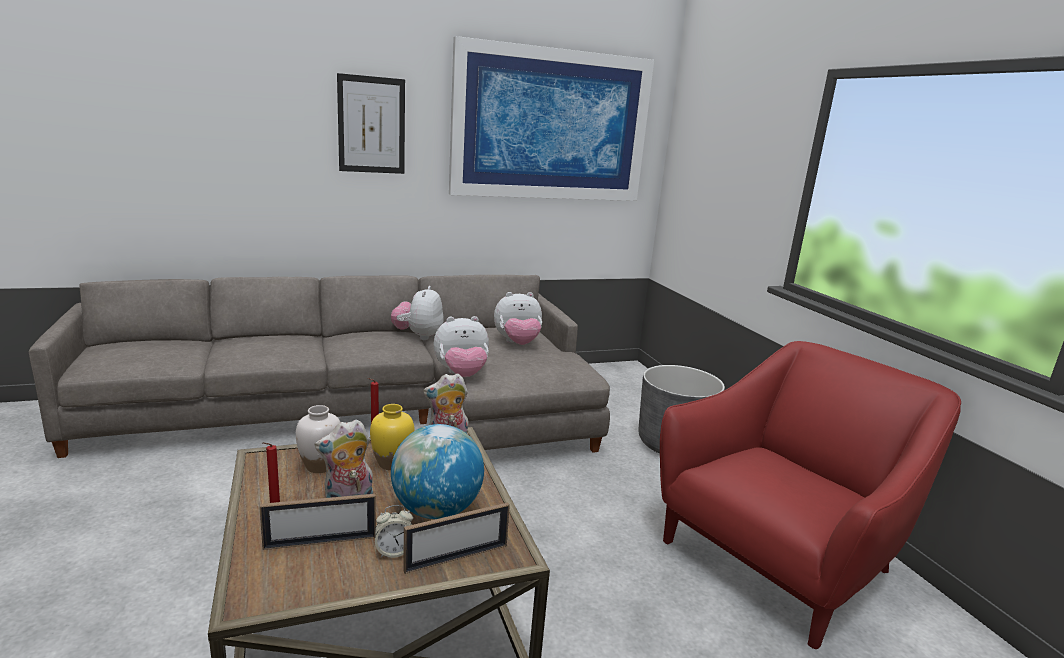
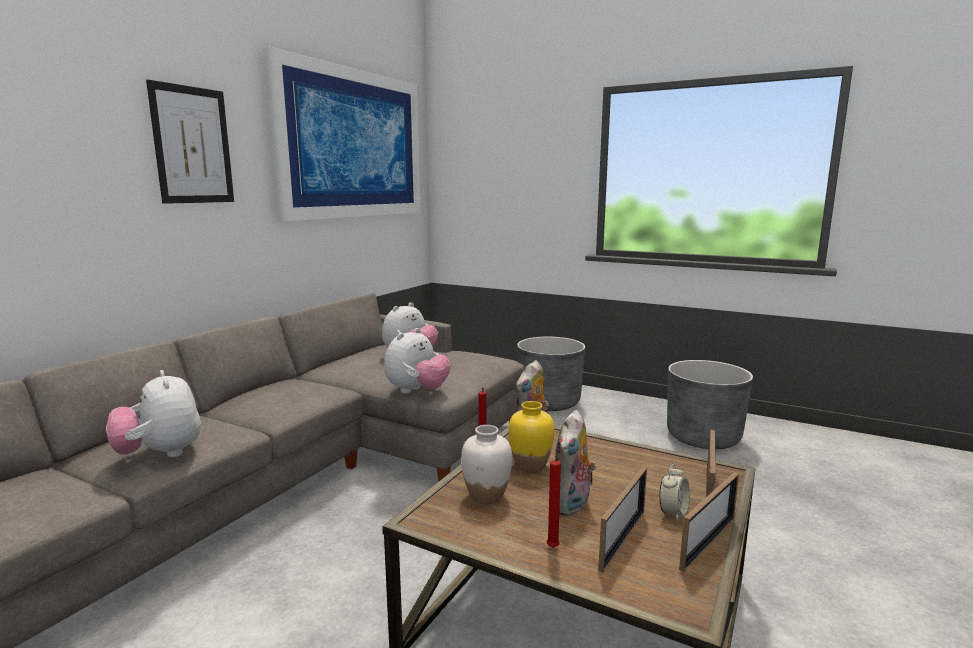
camera: 40 degrees left, 5 degrees down
(359, 583) = (708, 543): none -> picture frame
(418, 336) = (307, 378): plush toy -> plush toy (161, 454)
(436, 510) = (631, 475): globe -> none
(780, 558) = (703, 437): red armchair -> grey planter

